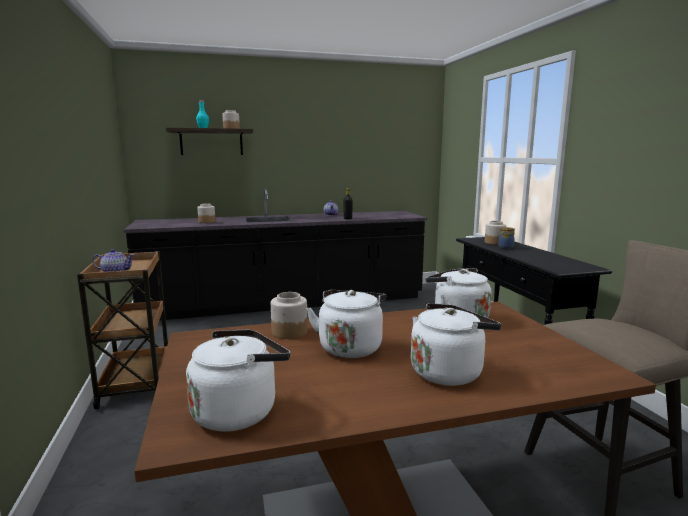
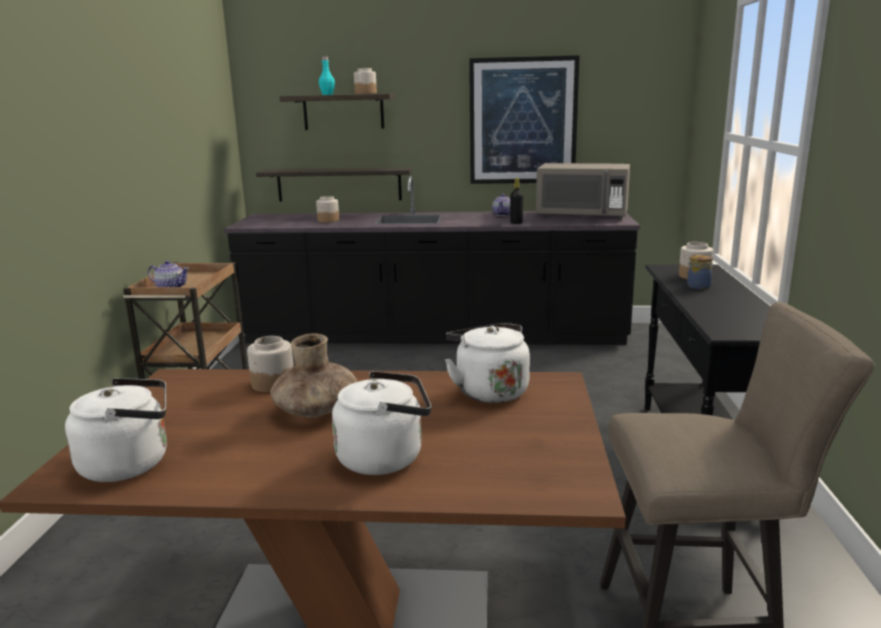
camera: 20 degrees right, 5 degrees up
(208, 196) = (339, 184): none -> shelf
(340, 152) = (523, 121): none -> picture
(350, 347) = (316, 411): white kettle -> brown vase
(384, 214) = (582, 216): none -> grey microwave

